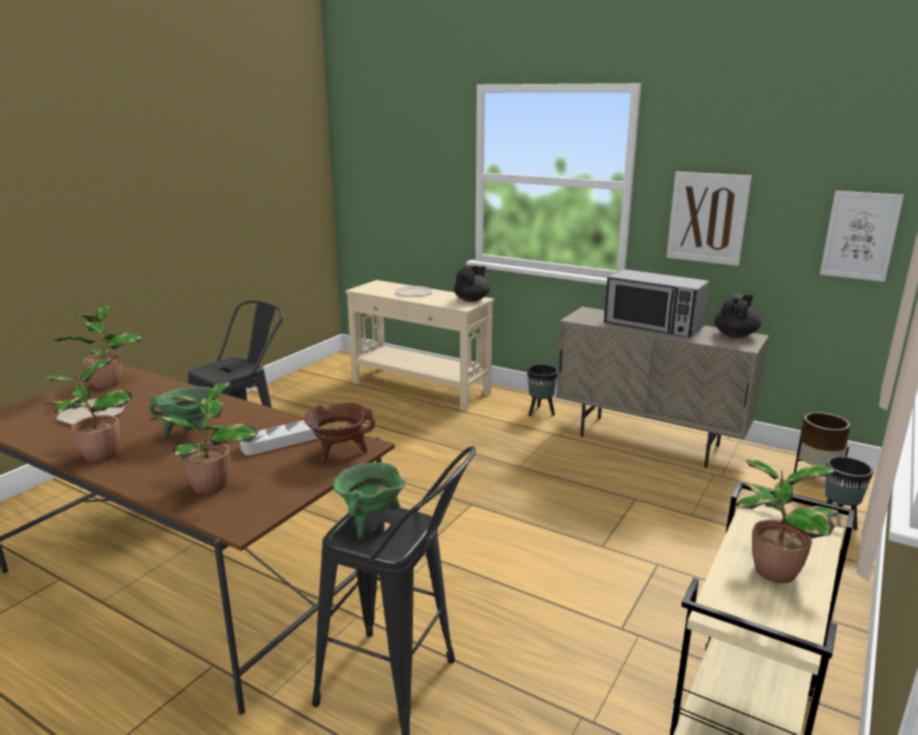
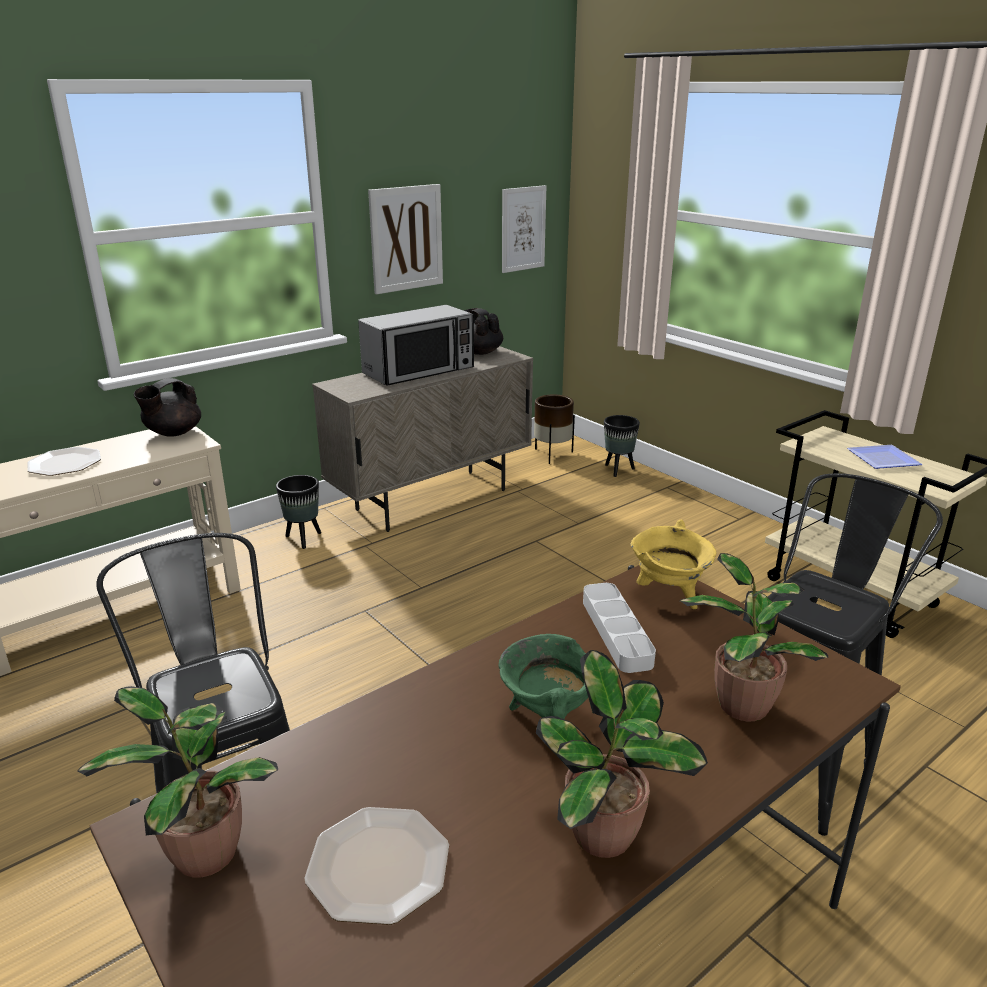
camera: 70 degrees left, 5 degrees up
(340, 453) = (669, 595): brown cooking pot -> yellow cooking pot
(370, 521) = (813, 606): green cooking pot -> none
(472, 299) = (173, 433): black teapot -> black teapot turned 105 degrees counterclockwise
(771, 571) = (882, 460): potted plant -> plate

